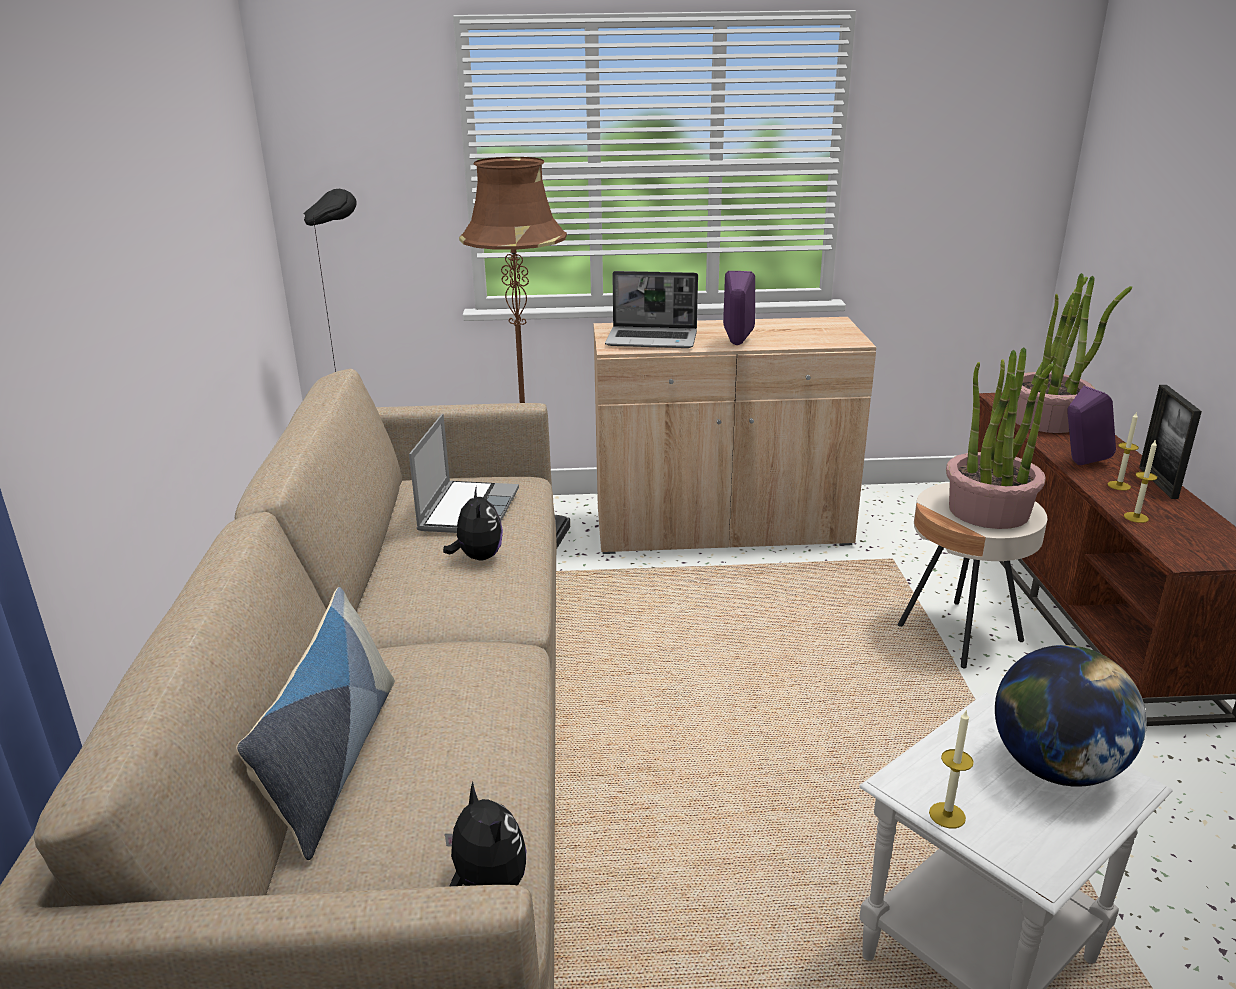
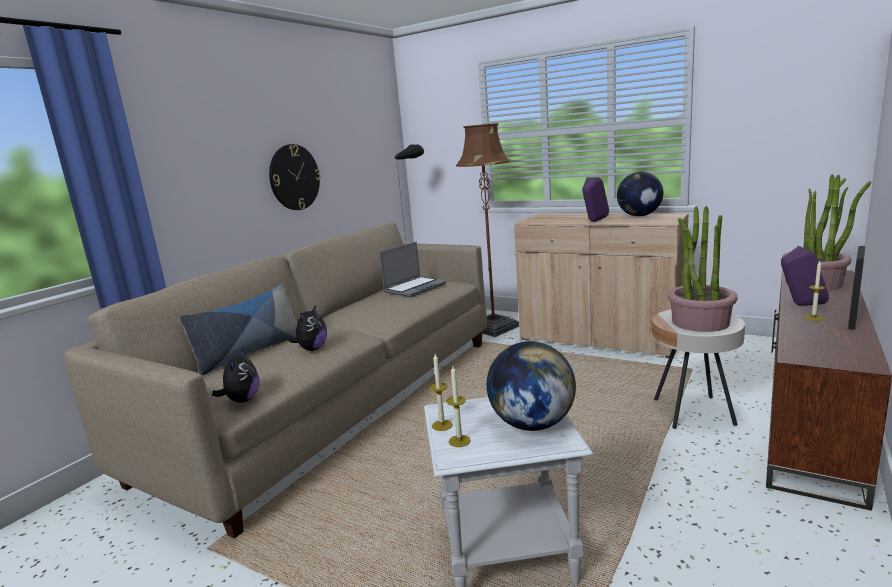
camera: 35 degrees right, 10 degrees down
(154, 299) = (294, 177): none -> wall clock
(477, 557) = (394, 303): plush toy -> plush toy (312, 349)
(653, 339) = (553, 219): laptop -> none
(786, 326) = (639, 216): none -> globe
(1136, 517) = (797, 334): candle -> candle (459, 441)

